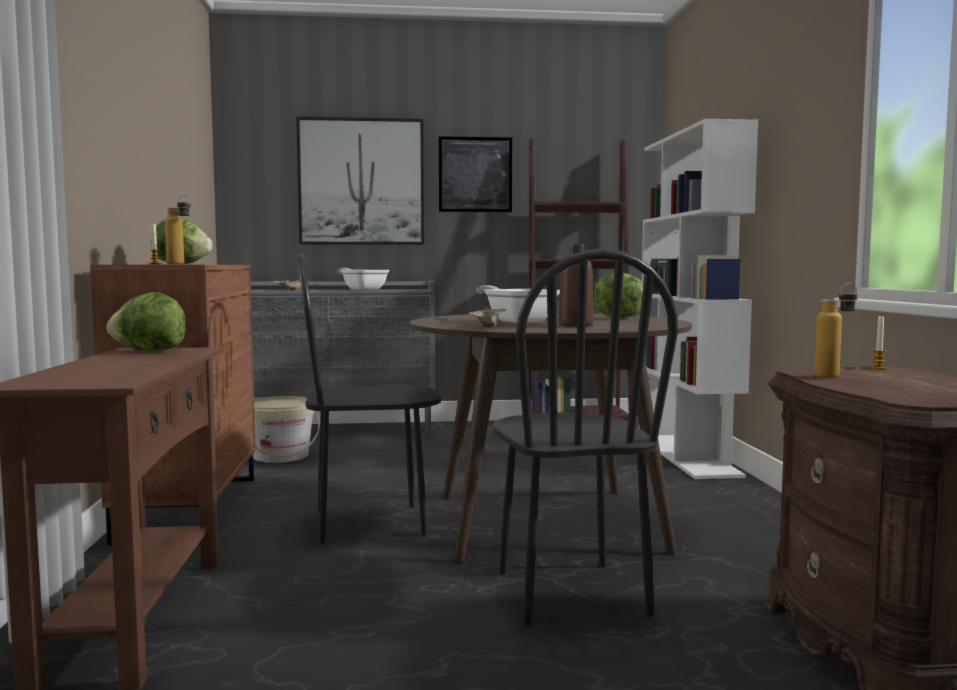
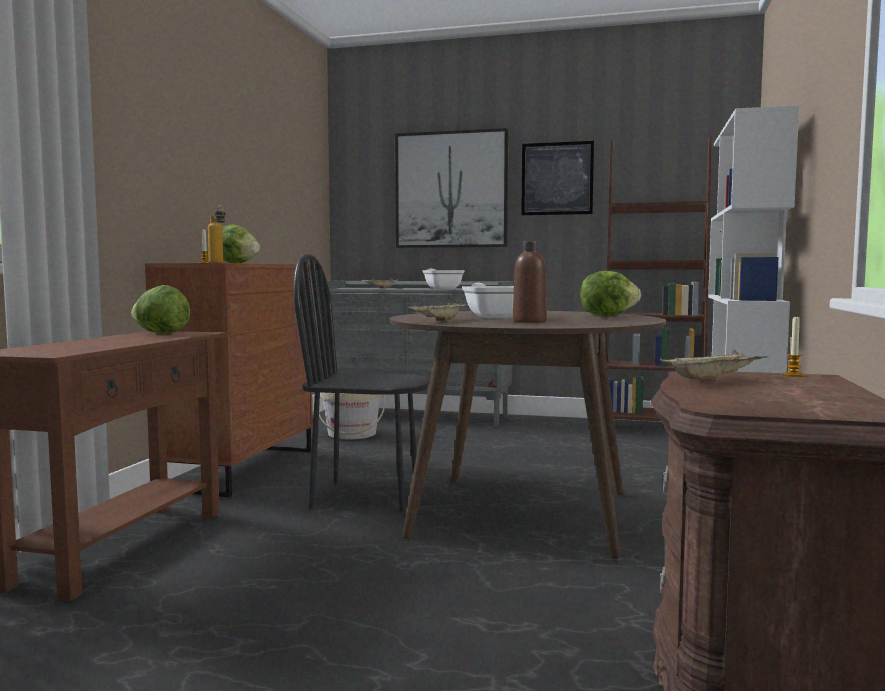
camera: 20 degrees right, 0 degrees up
(570, 592) = (476, 579): black chair -> none
(834, 376) = (713, 379): bottle -> beige tray

